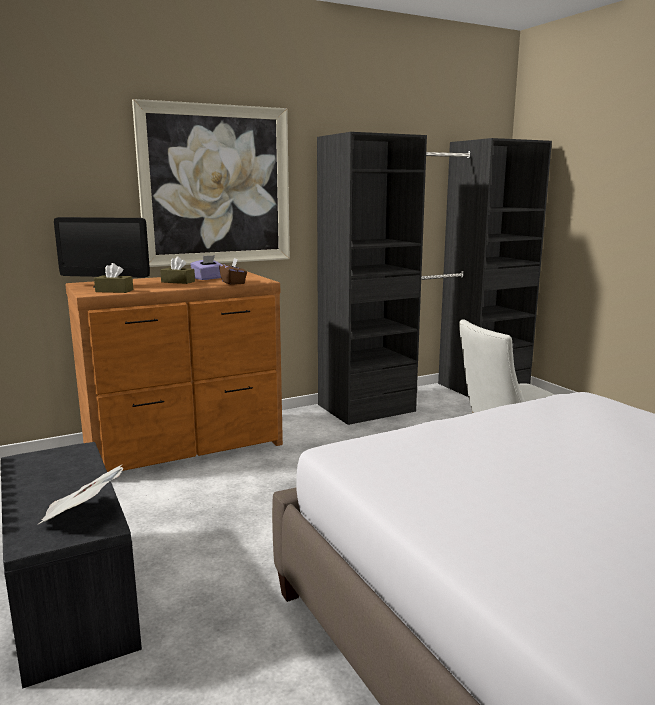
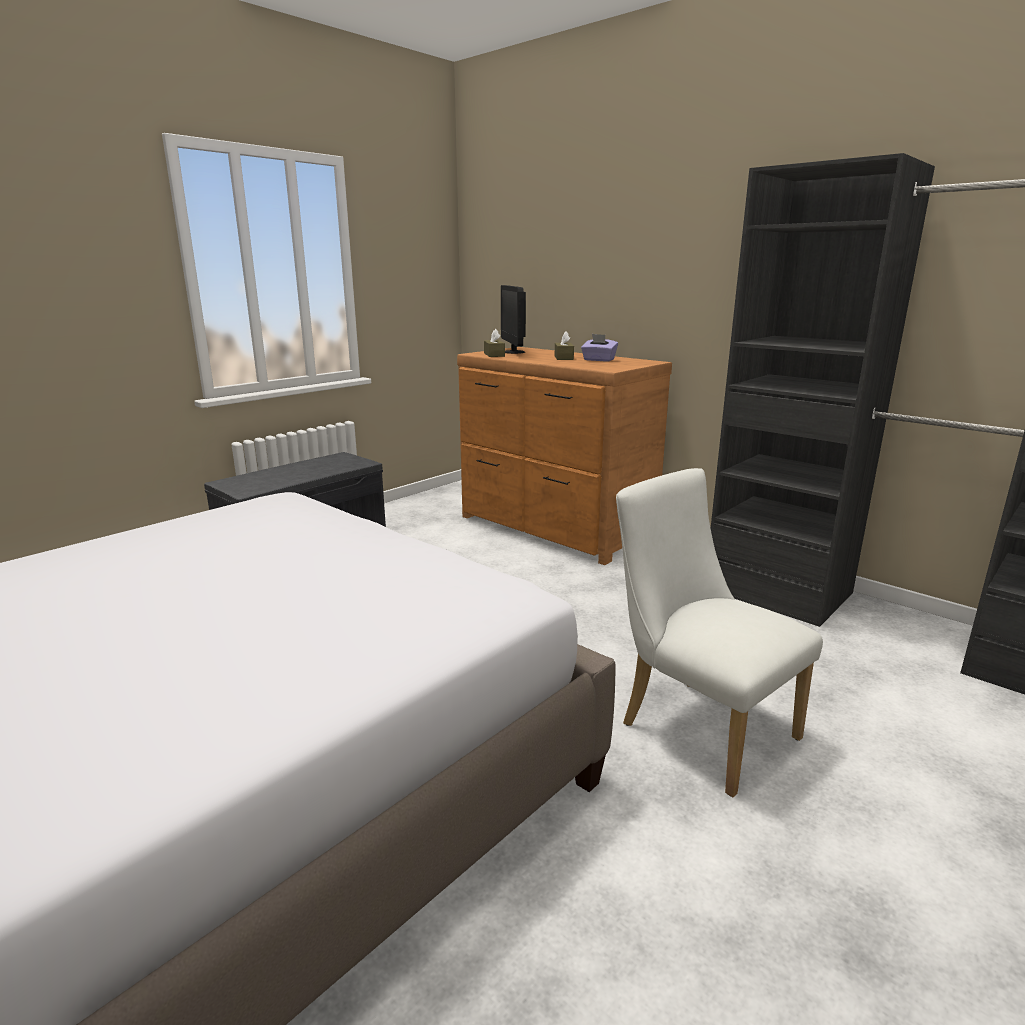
camera: 70 degrees right, 5 degrees up
(83, 514) = (260, 484): newspaper -> none
(216, 186) = (654, 255): picture -> none
(233, 283) = (583, 366): brown tissue box -> none

